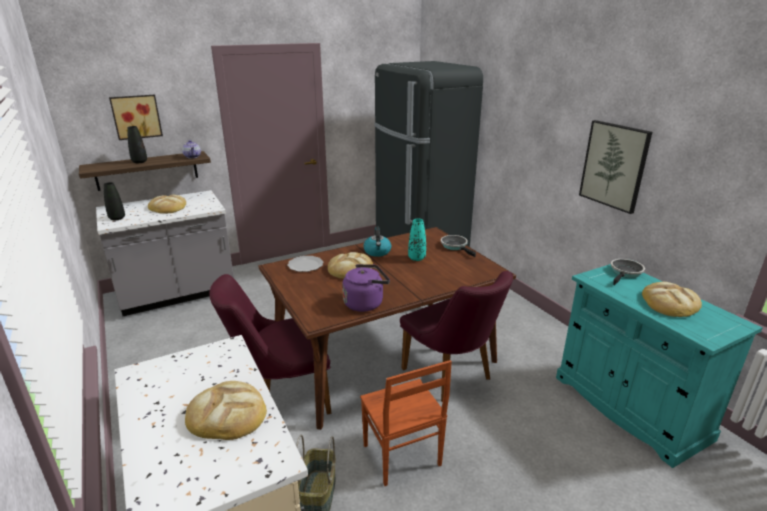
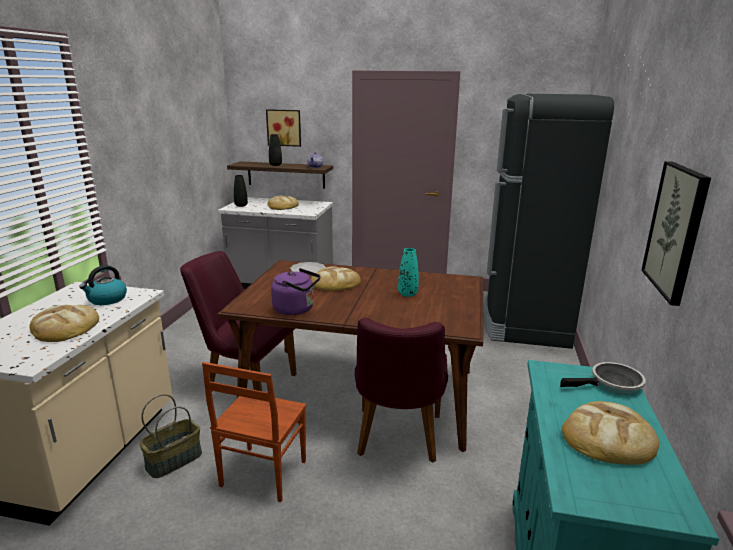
camera: 40 degrees right, 5 degrees down
(377, 252) = (382, 278): kettle -> kettle (107, 299)
(455, 246) = (466, 297): frying pan -> none

